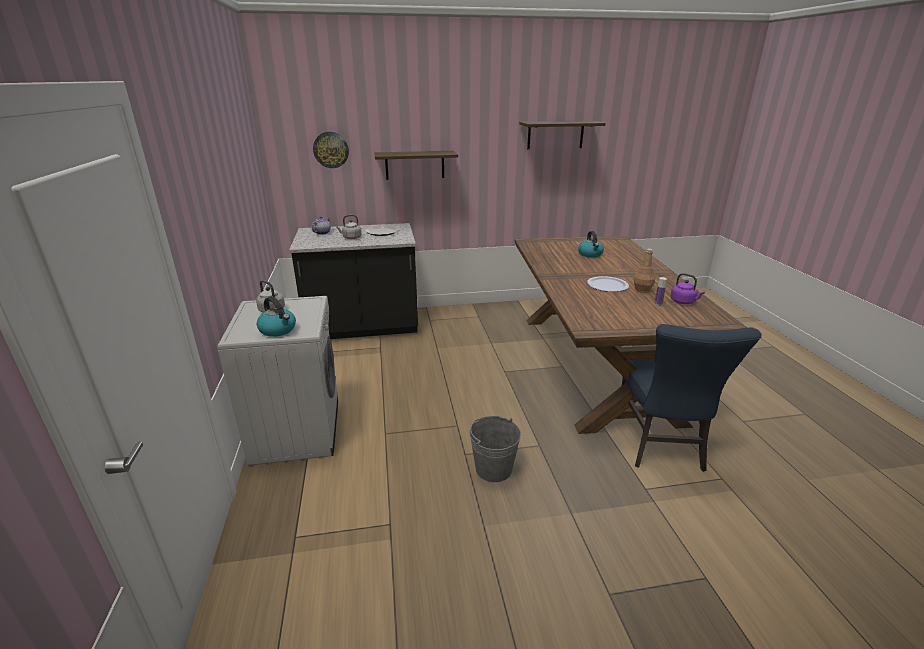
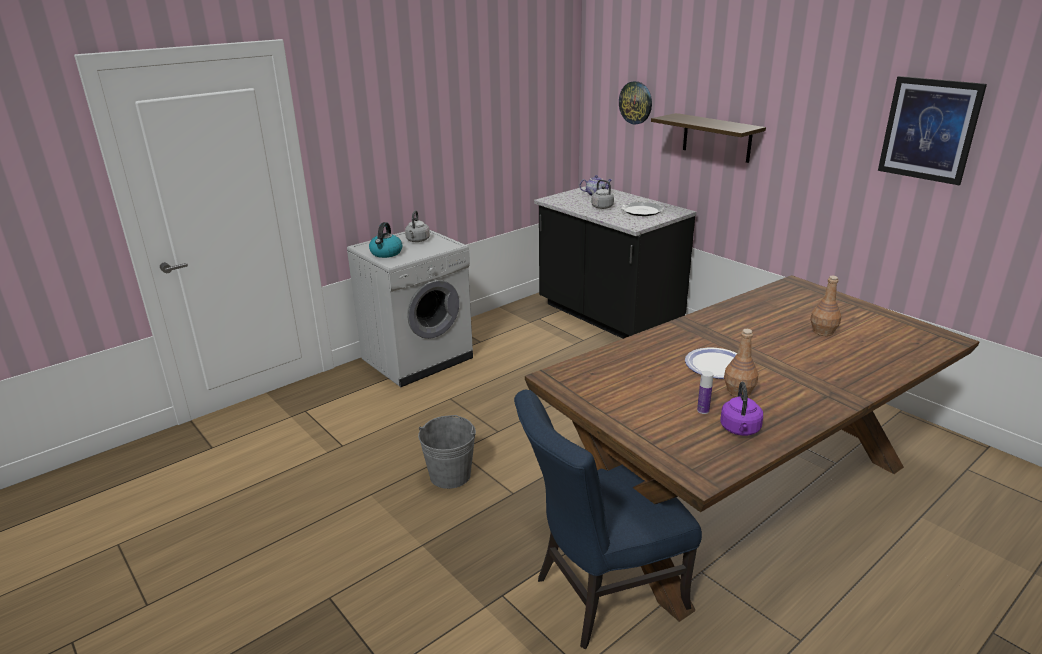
camera: 60 degrees right, 0 degrees up
(555, 135) = (929, 129): shelf -> picture
(590, 254) = (823, 331): kettle -> brown bottle

